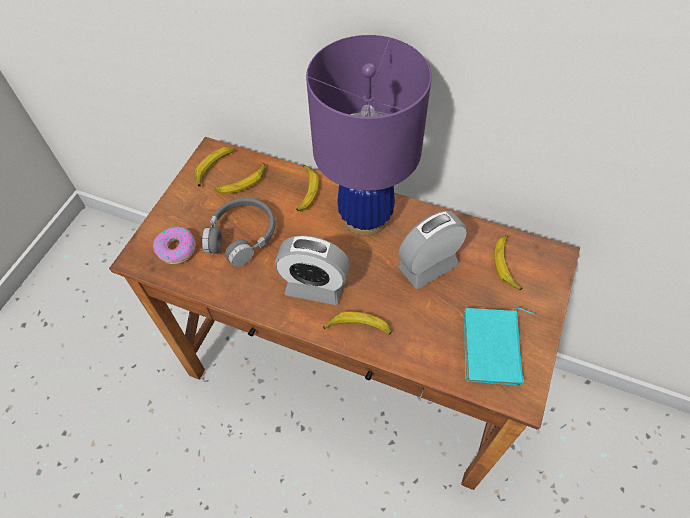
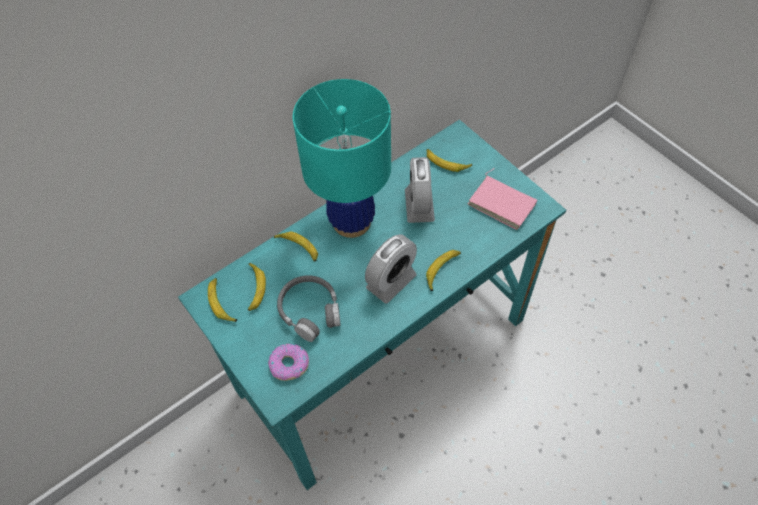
camera: 60 degrees left, 0 degrees up
(349, 368) = (382, 354): brown desk -> turquoise desk
(365, 217) = (351, 222): purple table lamp -> turquoise table lamp
(494, 348) = (503, 203): turquoise book -> pink book

